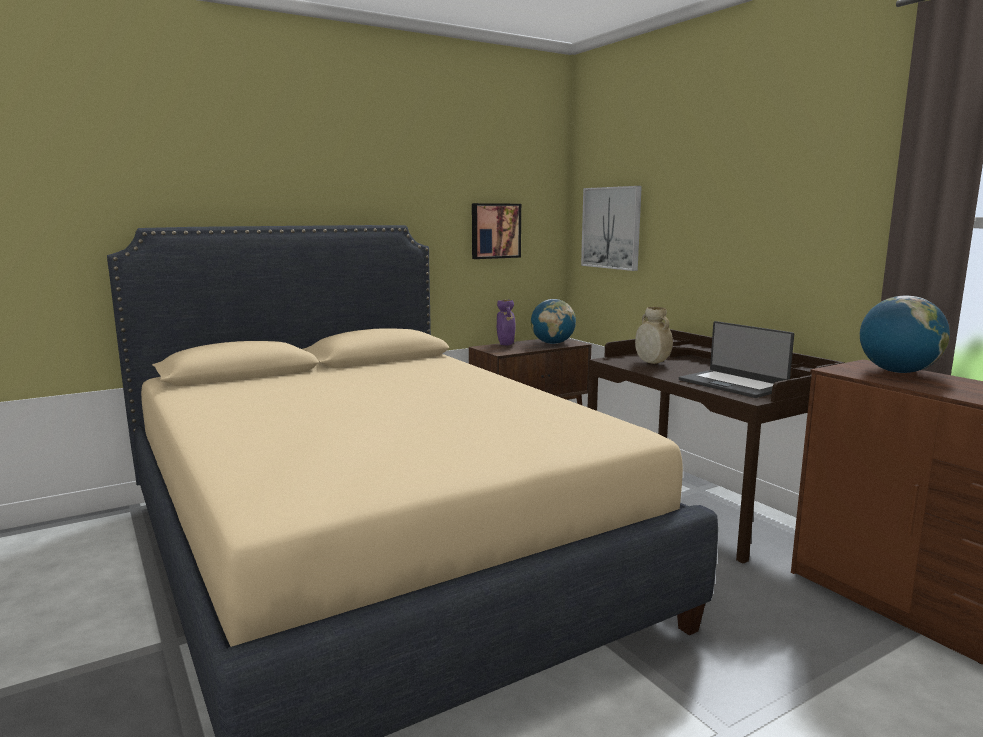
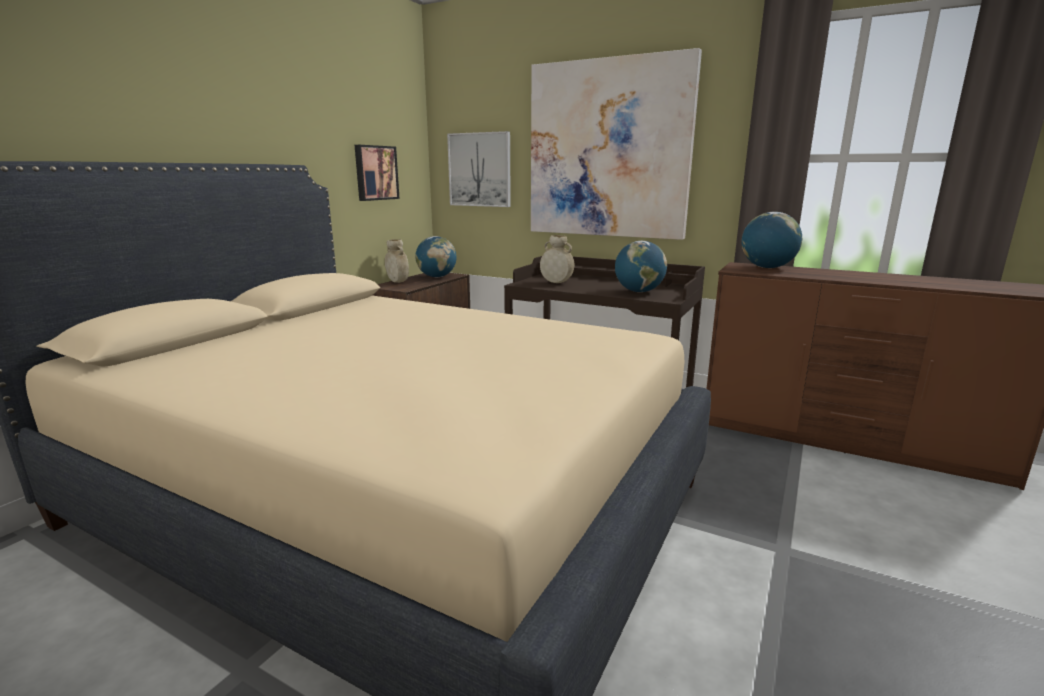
camera: 30 degrees left, 5 degrees up
(505, 345) = (398, 282): purple vase -> beige vase
(733, 384) = (638, 291): laptop -> globe
(739, 208) = (609, 150): none -> picture

